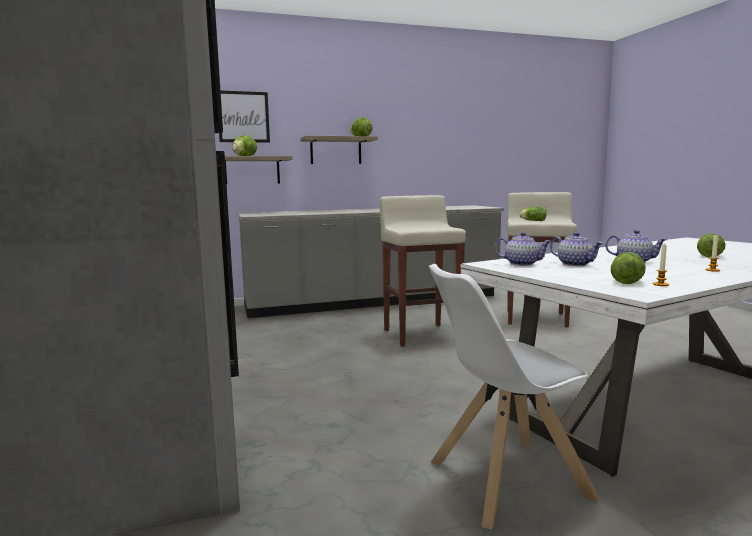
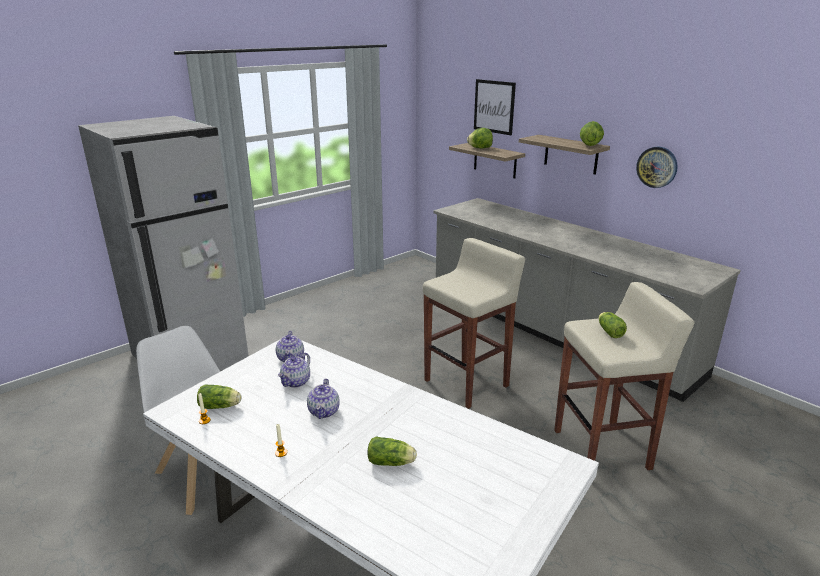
camera: 65 degrees right, 15 degrees up
(407, 149) = (657, 167): none -> wall clock

